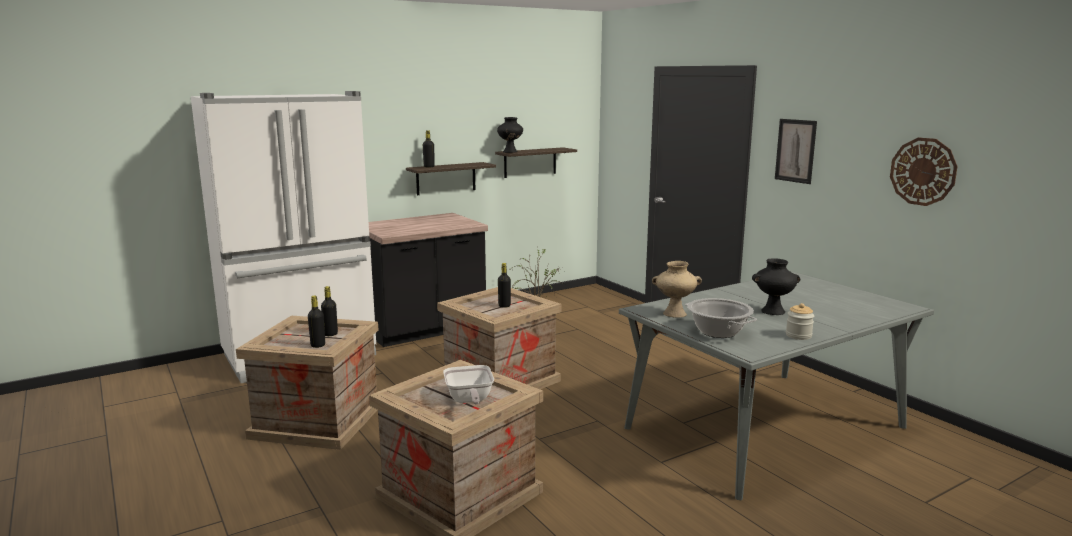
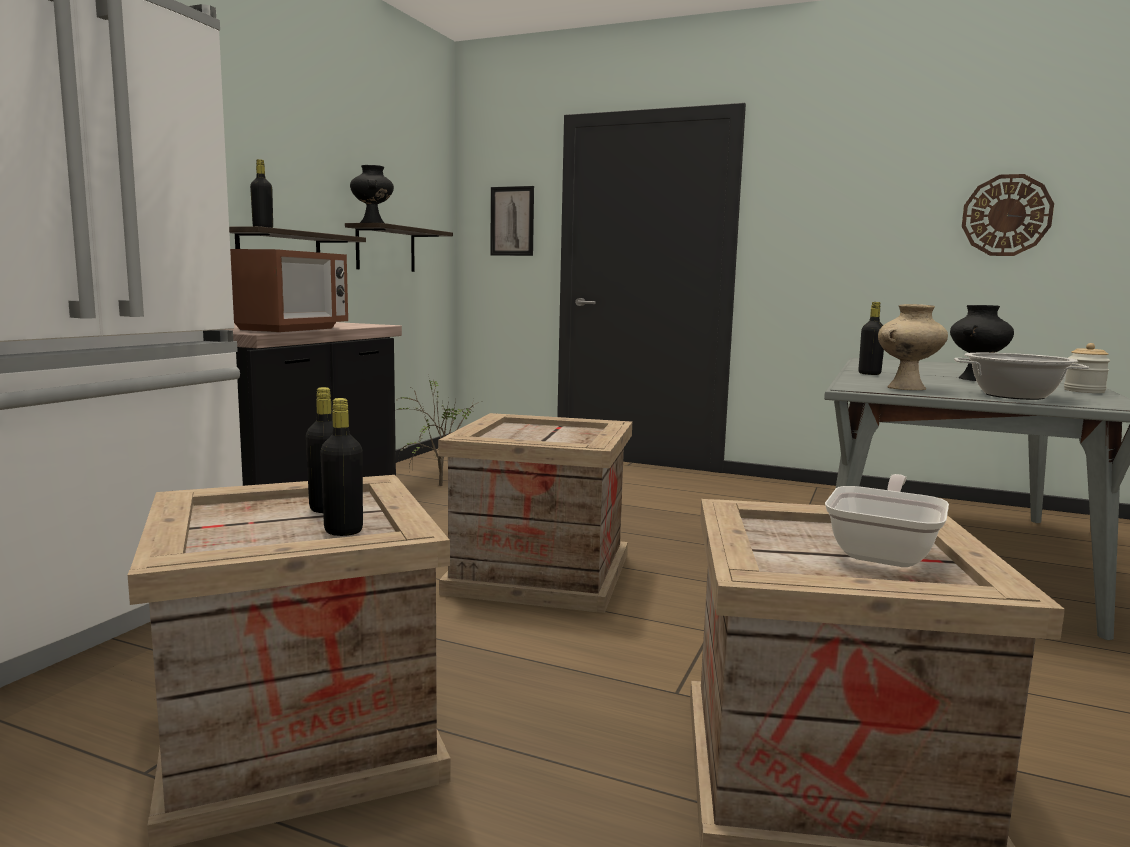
camera: 35 degrees left, 5 degrees down
(412, 230) = (288, 329): none -> microwave
(469, 400) = (885, 552): frying pan -> frying pan turned 105 degrees counterclockwise
(504, 306) = (551, 434): black bottle -> black bottle (869, 374)
(795, 151) = (815, 209): picture -> picture (512, 221)

